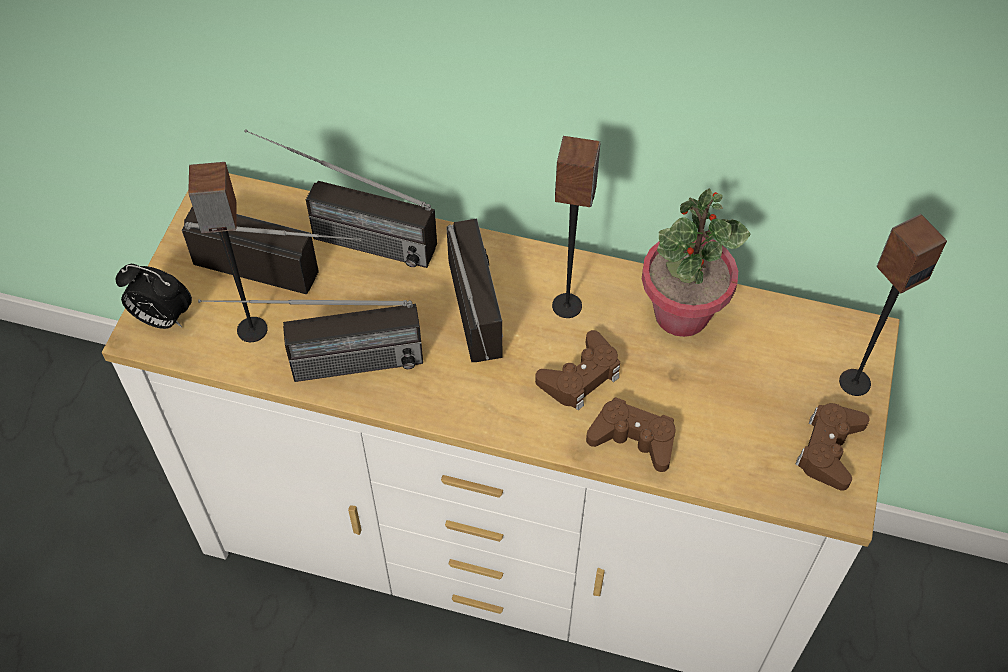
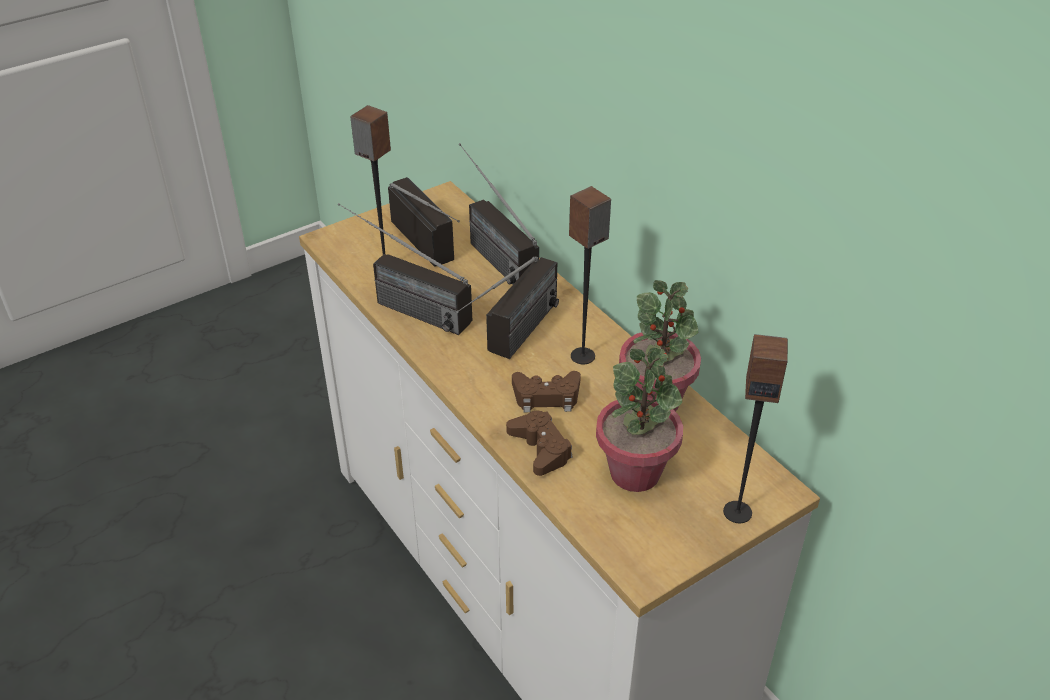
camera: 40 degrees right, 15 degrees down
(162, 318) = (346, 237): alarm clock -> none
(738, 403) = (635, 472): none -> potted plant
(829, 449) = (670, 537): brown game controller -> none

